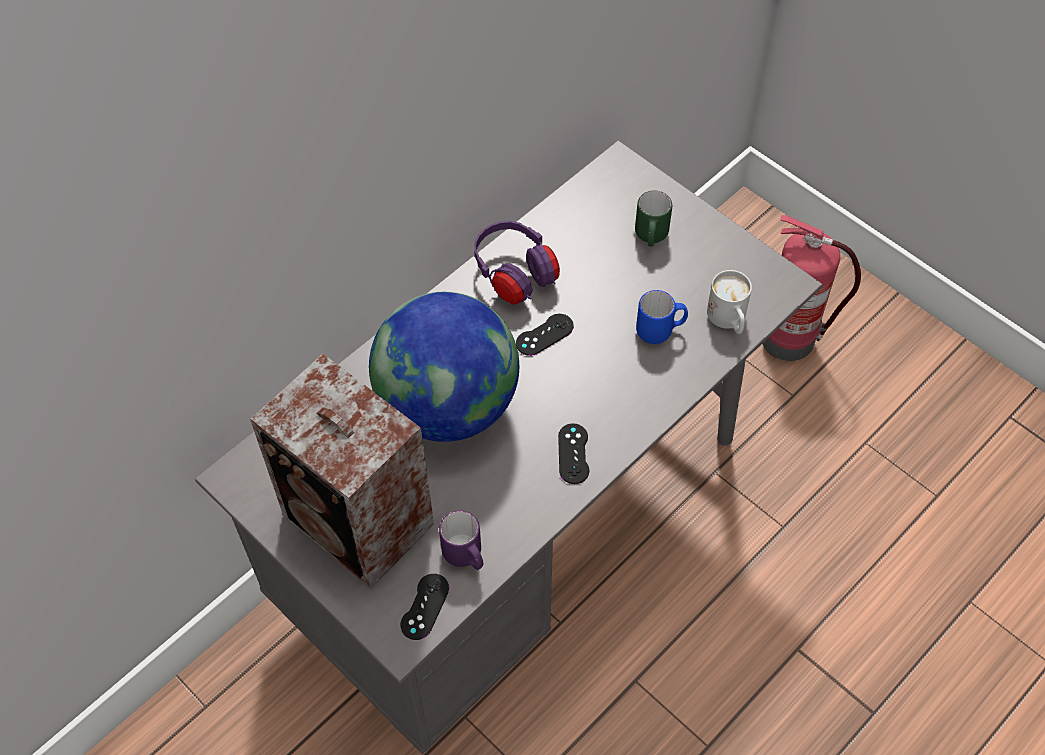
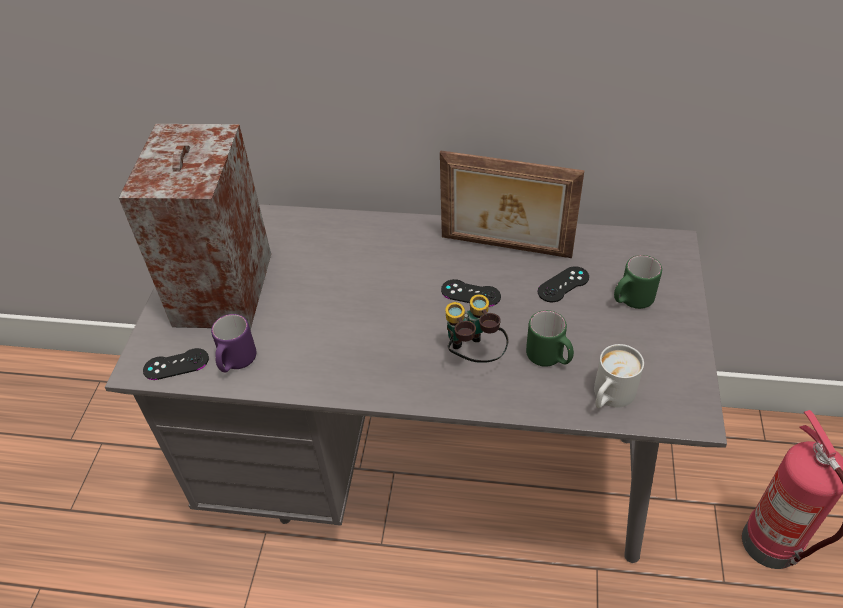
camera: 55 degrees right, 10 degrees down
(448, 405) = (357, 279): globe -> none
(515, 275) = (505, 248): purple headphones -> picture frame
(573, 454) = (379, 372): black game controller -> black game controller (563, 284)
(613, 378) = (473, 355): none -> binoculars
(660, 330) = (549, 358): blue mug -> green mug

